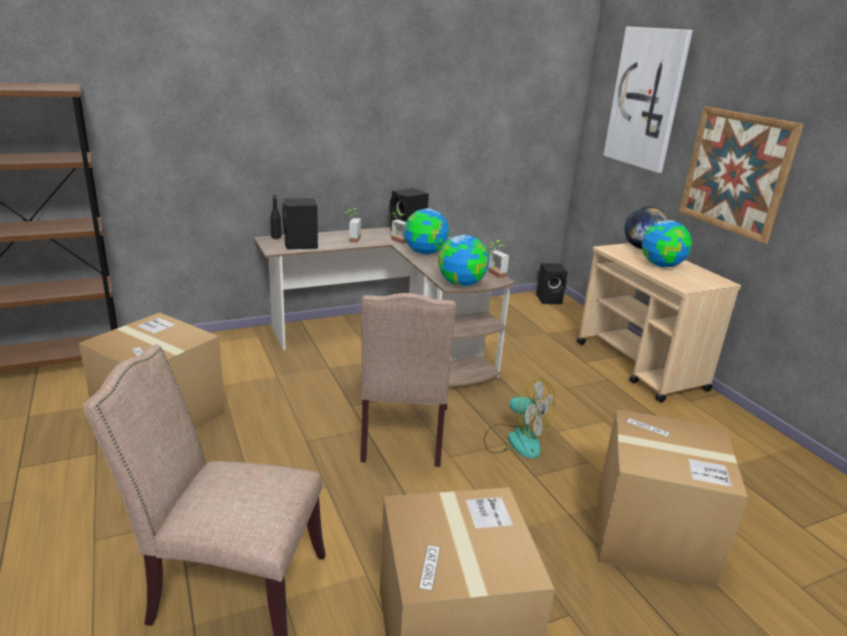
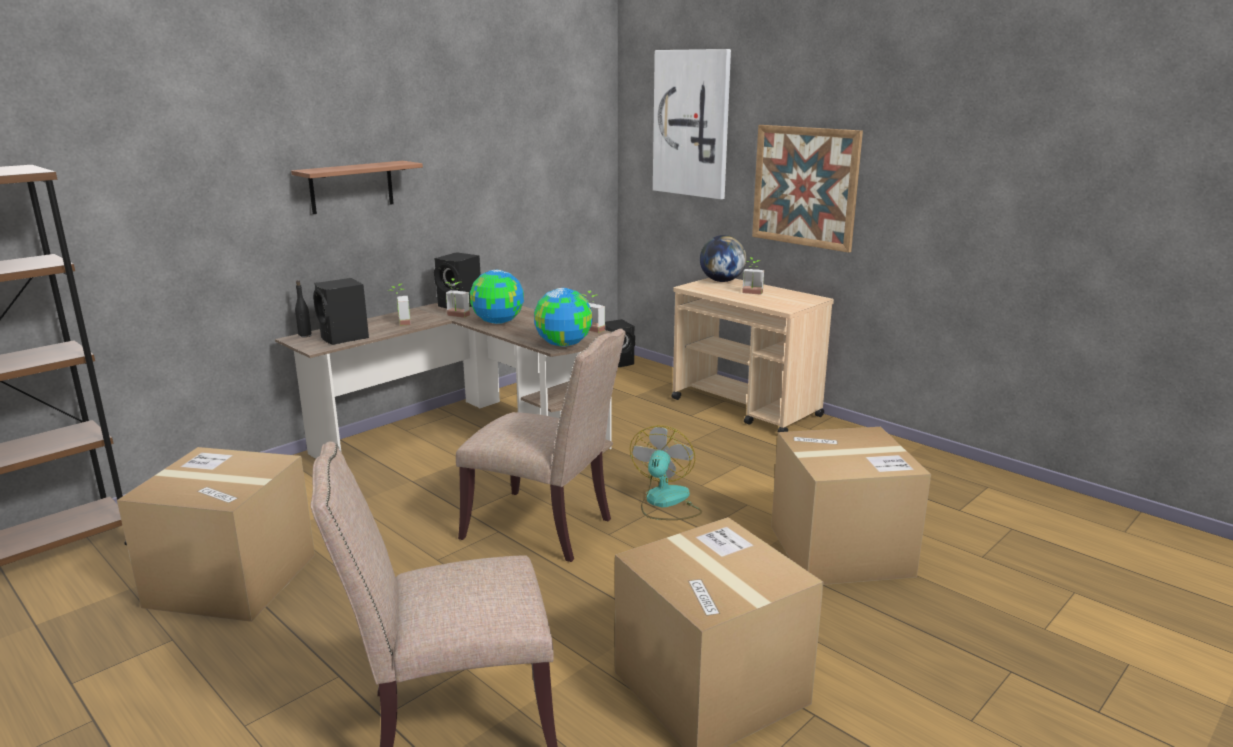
camera: 20 degrees left, 5 degrees down
(330, 124) = (351, 187): none -> shelf
(402, 436) = (544, 528): beige chair -> beige chair turned 45 degrees counterclockwise
(515, 440) = (665, 503): fan -> fan turned 90 degrees counterclockwise
(662, 265) = (751, 293): globe -> potted plant

